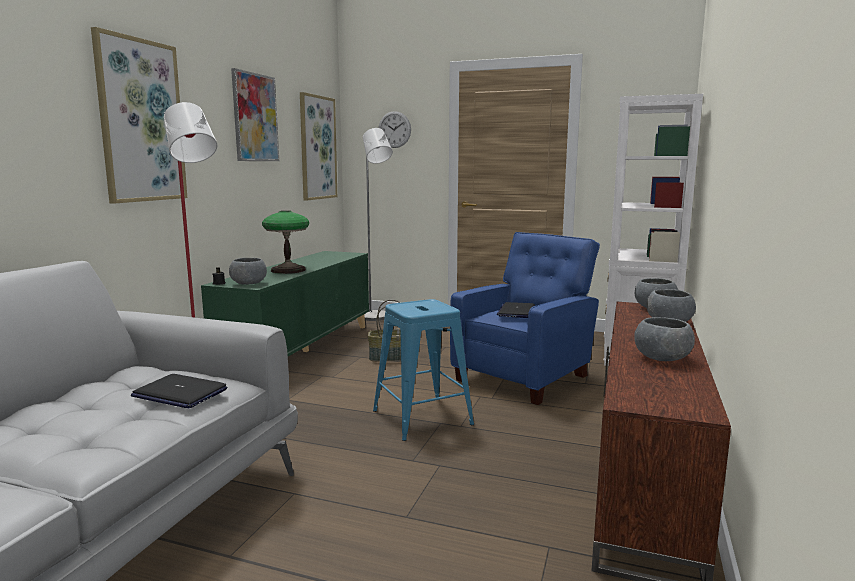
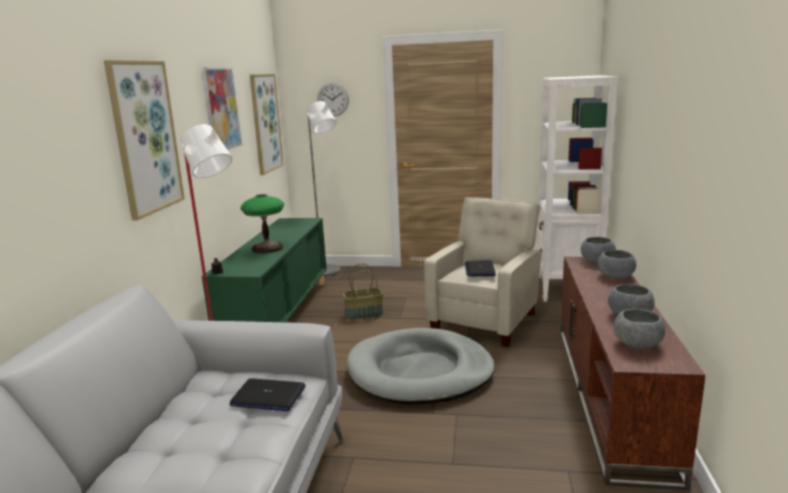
camera: 10 degrees left, 5 degrees up
(249, 284) = (245, 270): grey bowl -> grey bowl (637, 345)
(421, 417) = (420, 371): blue stool -> grey dog bed
(525, 377) = (486, 320): blue armchair -> beige armchair

